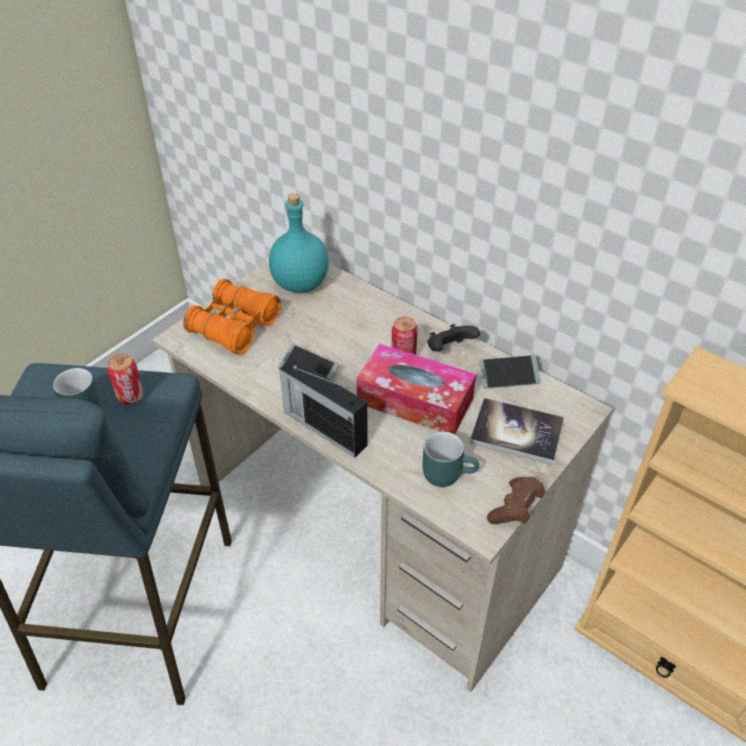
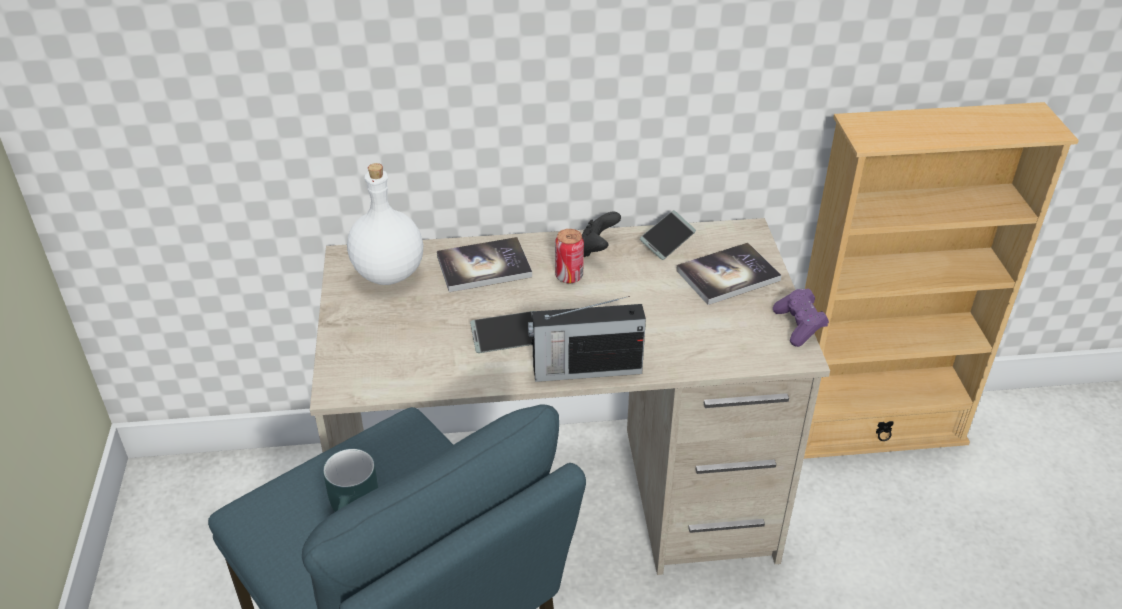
camera: 45 degrees left, 5 degrees down
(131, 396) = (386, 460): can -> none
(235, 327) = (381, 346): orange binoculars -> none
(300, 284) = (389, 274): turquoise bottle -> white bottle
(360, 315) = (484, 266): none -> book
(415, 401) = (625, 302): tissue box -> none
(448, 472) = (722, 335): turquoise mug -> none
(515, 509) = (799, 326): brown game controller -> purple game controller

